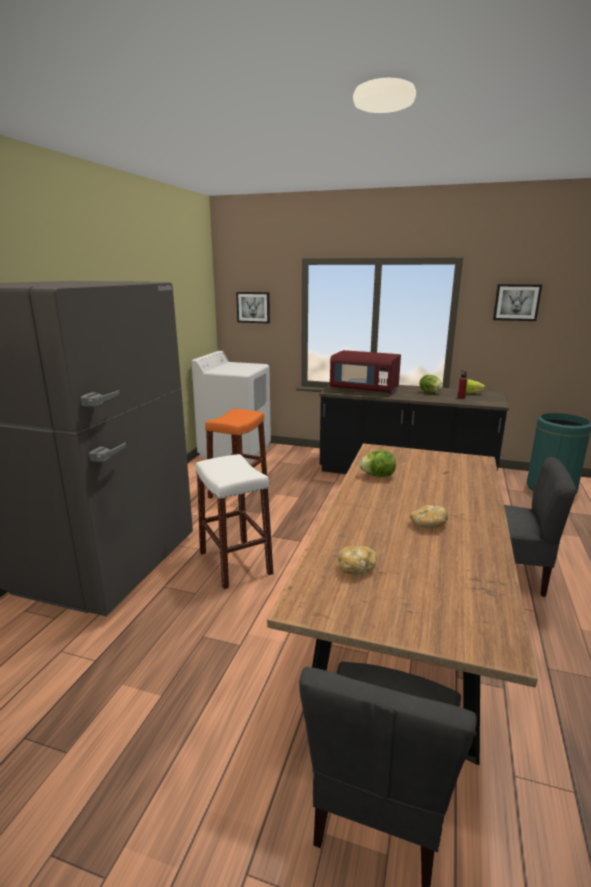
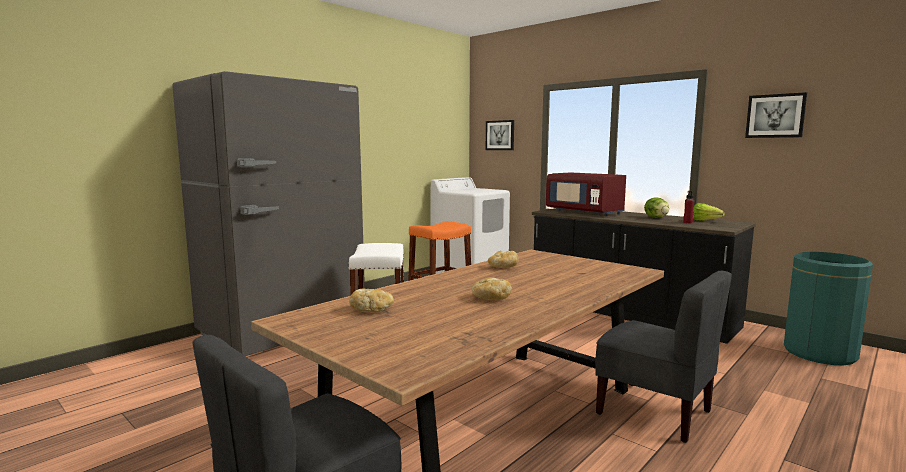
camera: 25 degrees right, 10 degrees down
(378, 475) = (503, 267): lettuce -> bread

